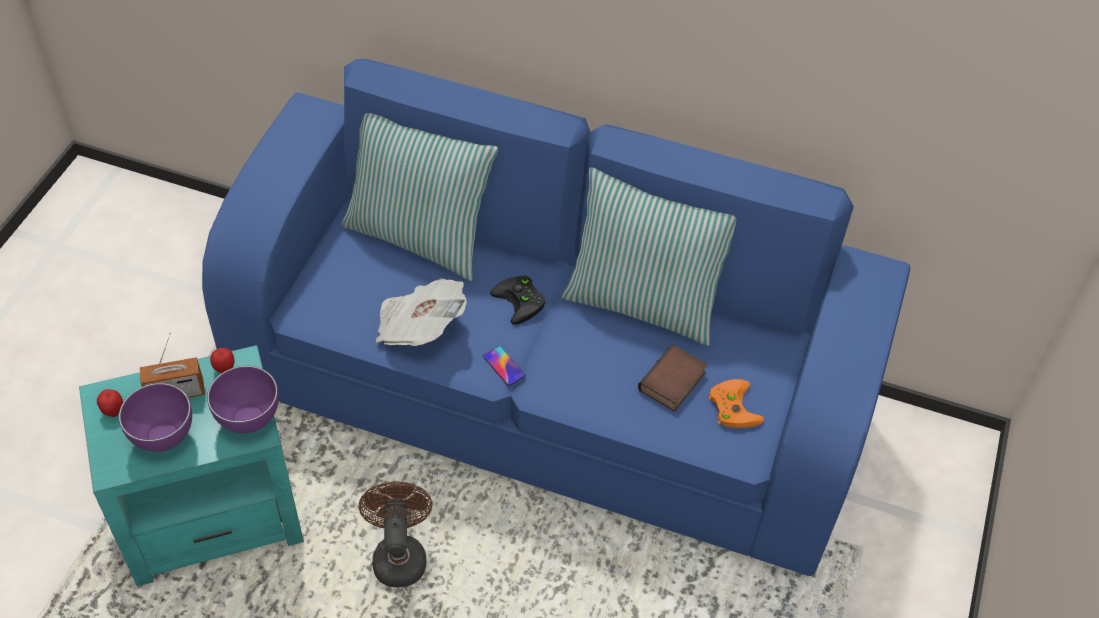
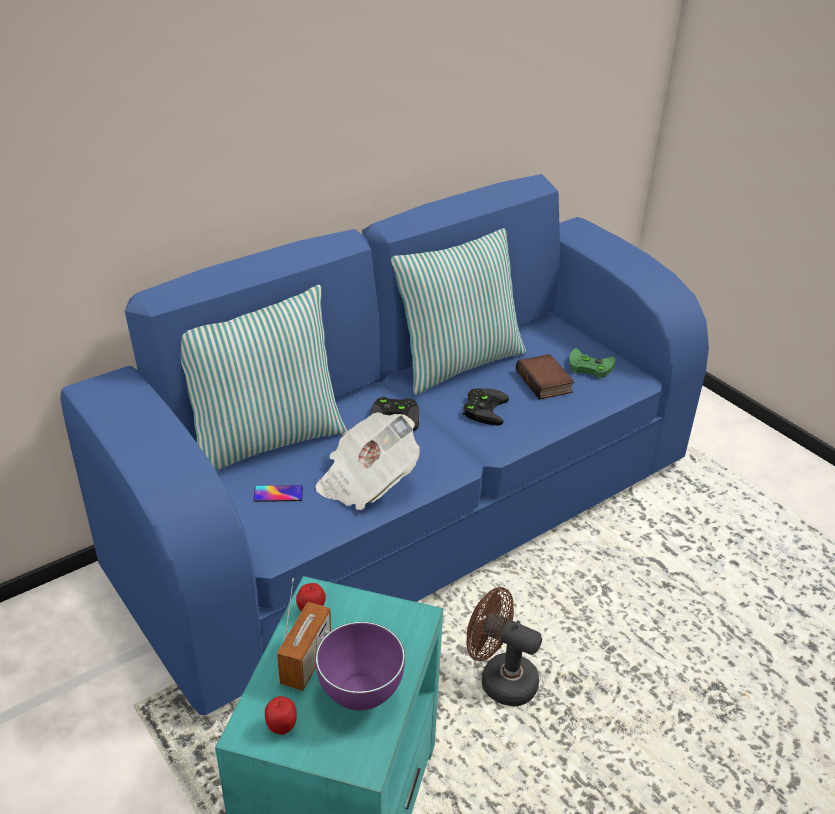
camera: 55 degrees left, 15 degrees down
(251, 421) = (396, 617): purple bowl -> none
(504, 366) = (454, 453): phone -> phone (278, 494)
(587, 356) = (483, 408): none -> black game controller
(731, 406) = (588, 367): orange game controller -> green game controller

